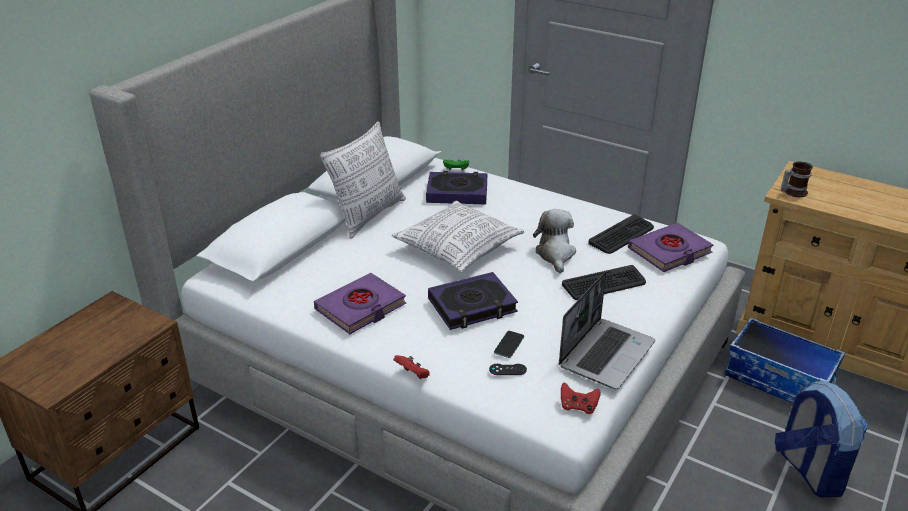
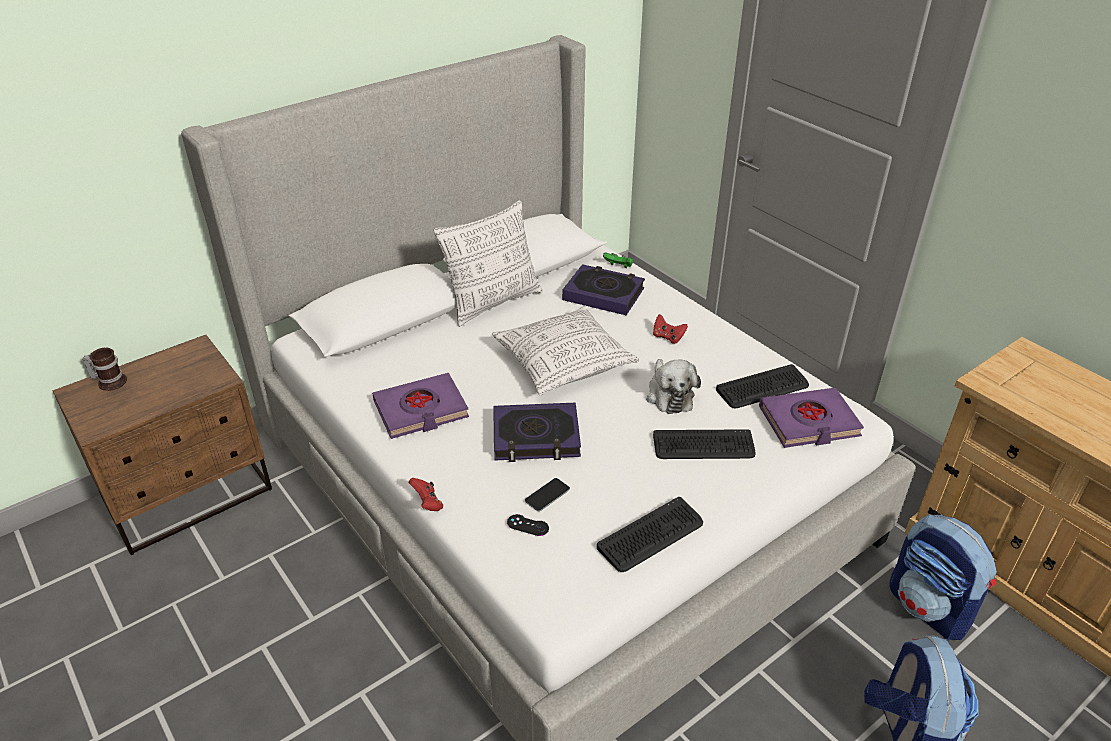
camera: 20 degrees right, 5 degrees up
(555, 254) = (669, 395): plush toy -> plush toy turned 150 degrees clockwise
(578, 407) = (580, 593): red game controller -> red game controller (668, 337)
(606, 353) = (651, 535): laptop -> keyboard
(779, 380) = (930, 608): storage box -> backpack
(793, 191) = (999, 381): mug -> mug (110, 381)

